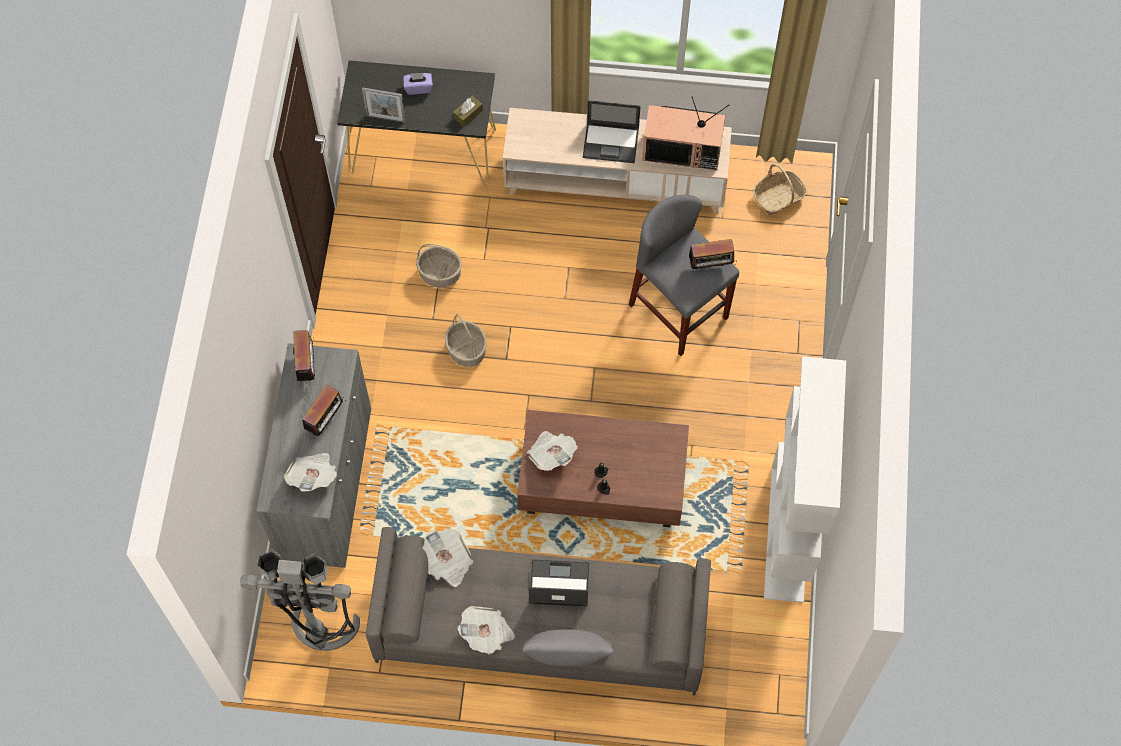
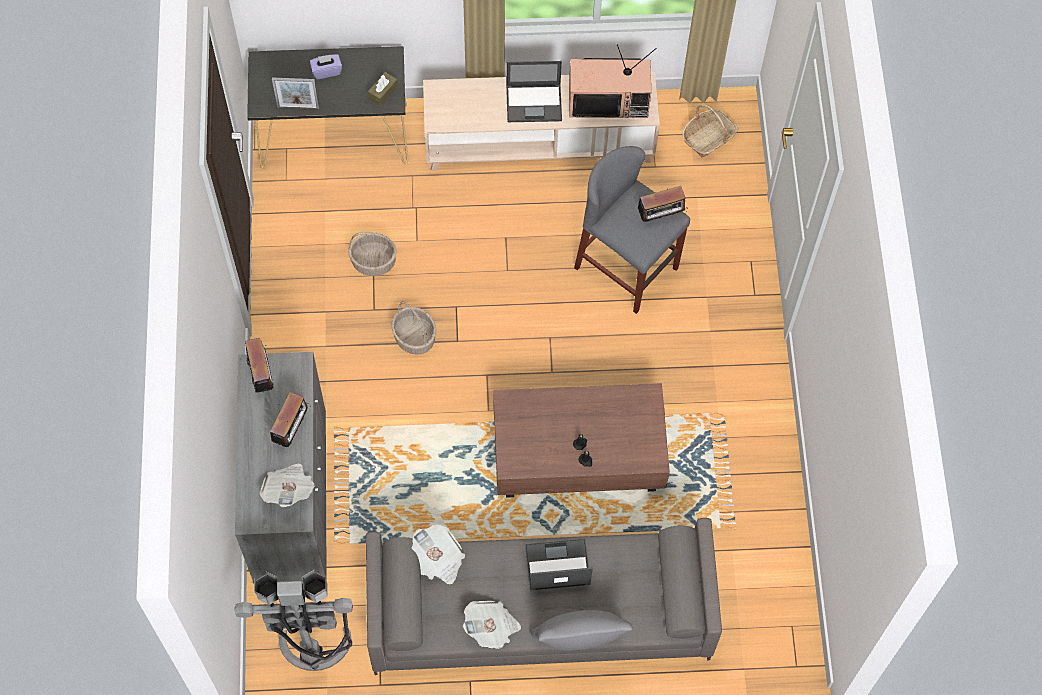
camera: 10 degrees left, 0 degrees up
(552, 454) = (526, 433): newspaper -> none
(788, 534) = (776, 481): white bookcase -> none

